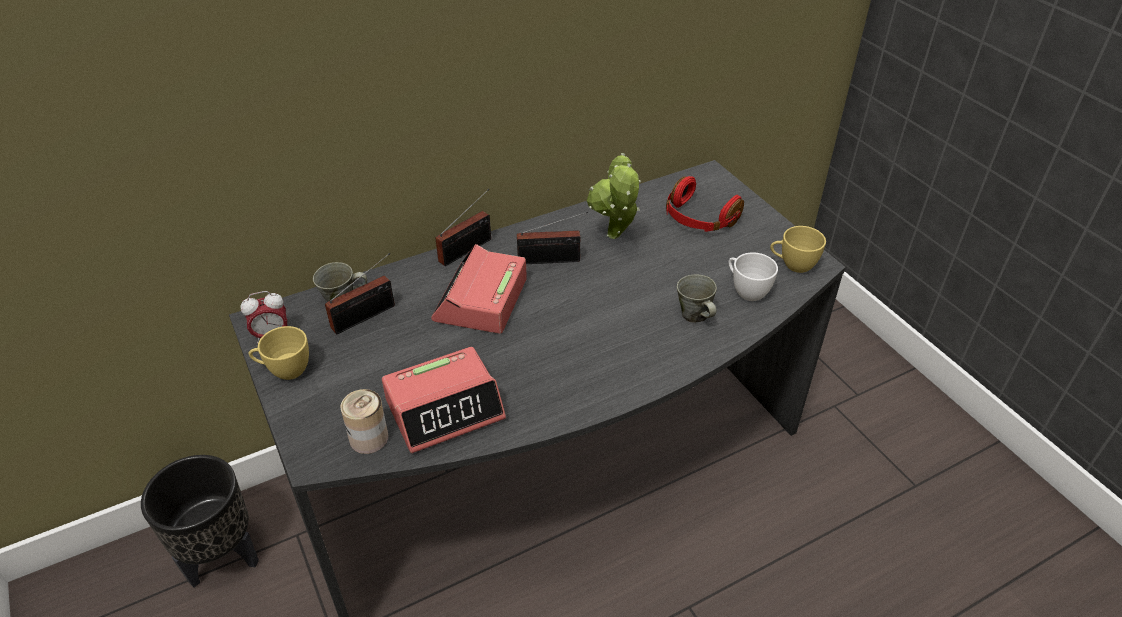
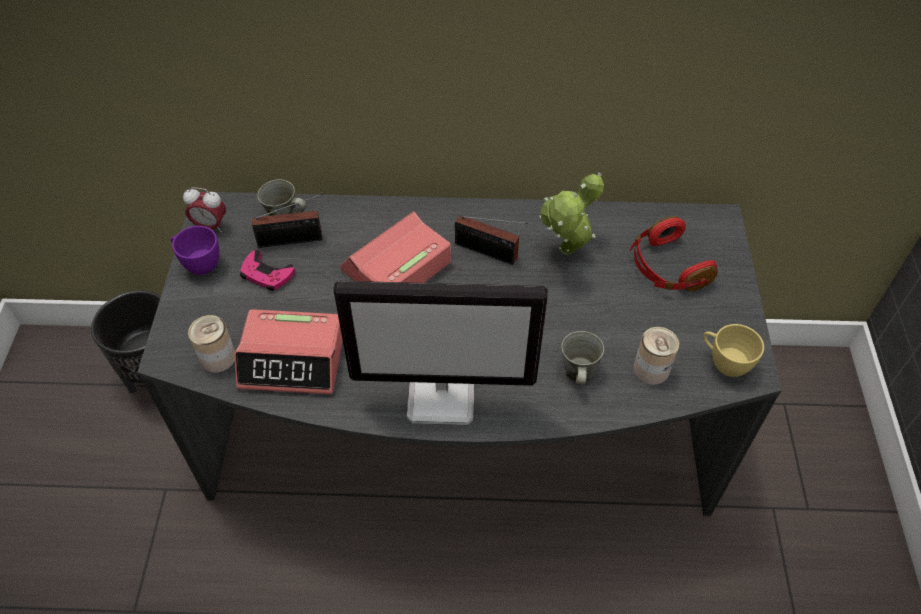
camera: 30 degrees right, 10 degrees up
(284, 370) = (198, 264): yellow cup -> purple cup
(362, 352) = (266, 274): none -> pink game controller
(468, 249) = (423, 209): radio -> none
(602, 378) = (443, 395): none -> monitor
(746, 290) = (651, 369): white cup -> can

